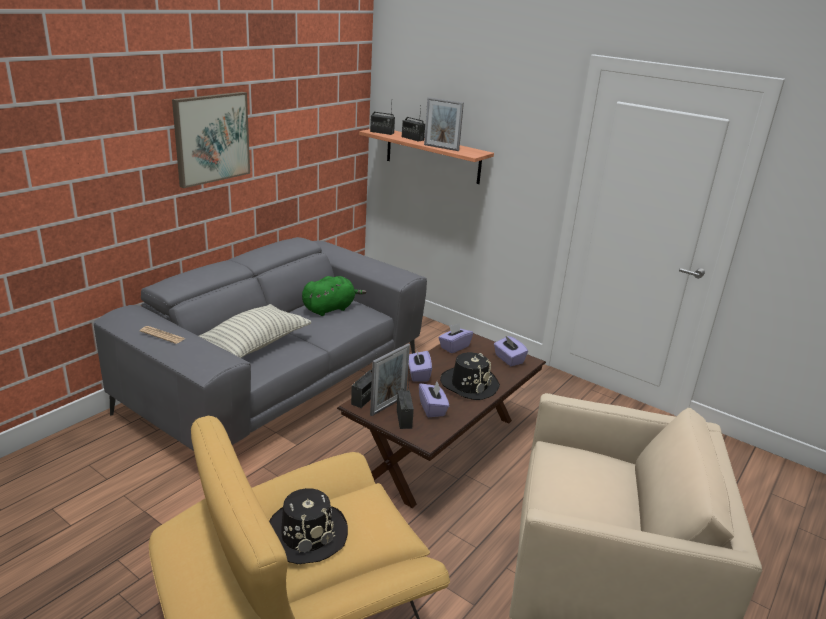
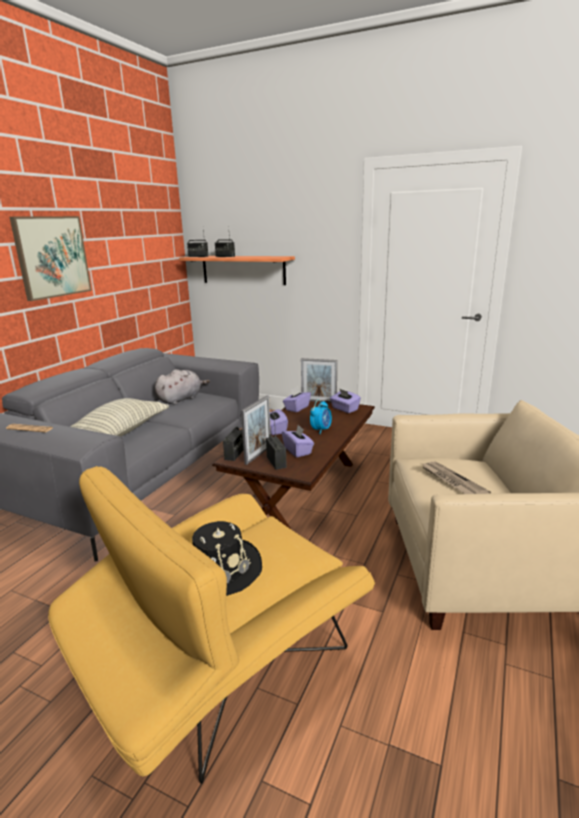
camera: 10 degrees left, 5 degrees down
(330, 308) = (181, 399): green plush toy -> grey plush toy
(441, 148) = (251, 257): picture frame -> picture frame (319, 401)
(469, 384) = (321, 430): black hat -> alarm clock
(578, 487) = (452, 481): none -> newspaper

